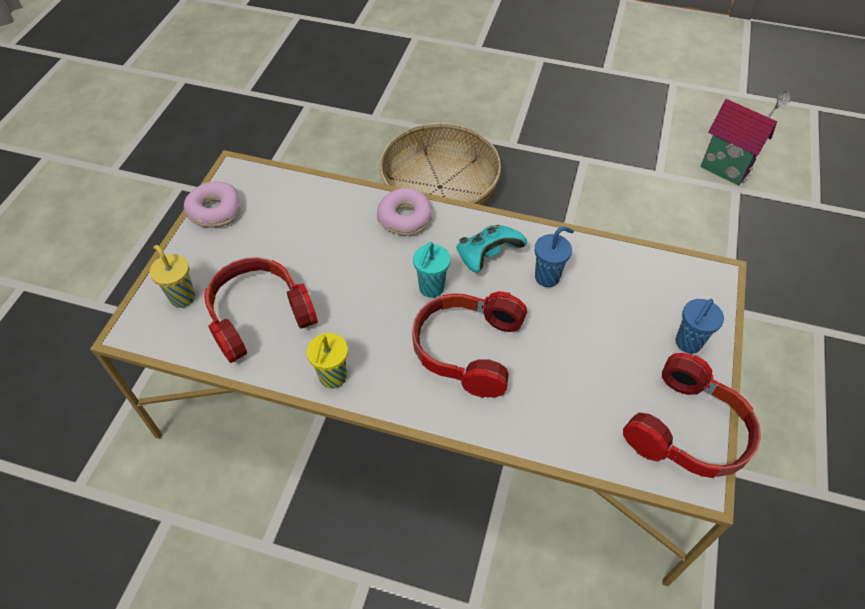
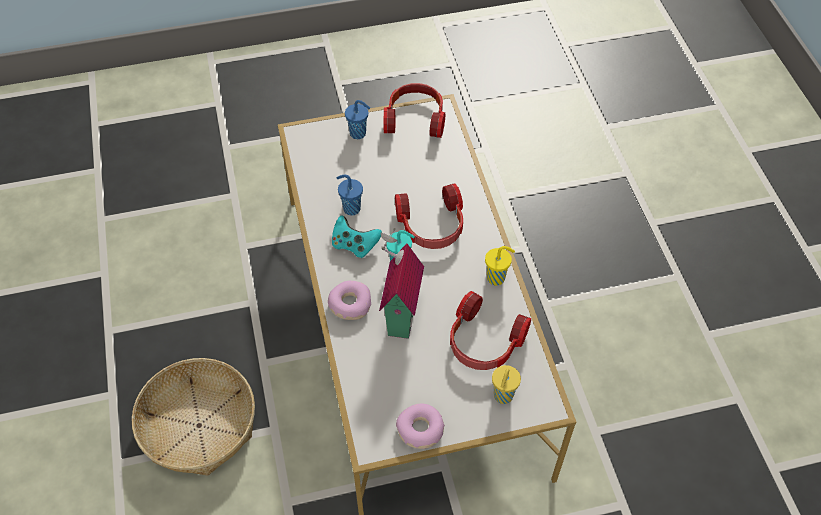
camera: 120 degrees left, 0 degrees up
(725, 169) = (78, 231): toy house -> toy house (398, 316)

